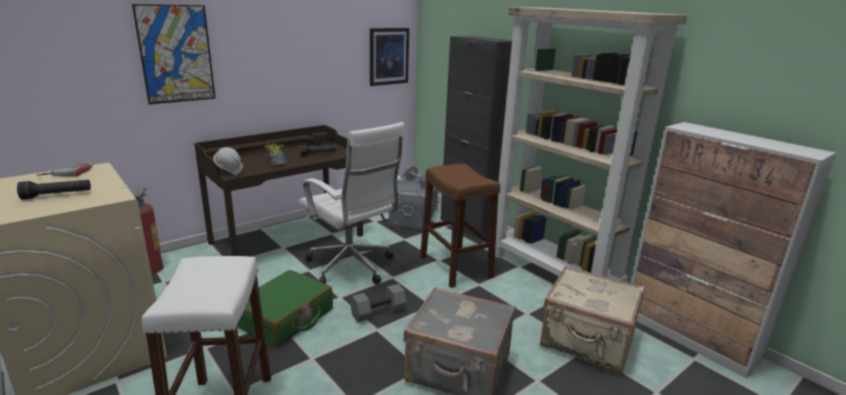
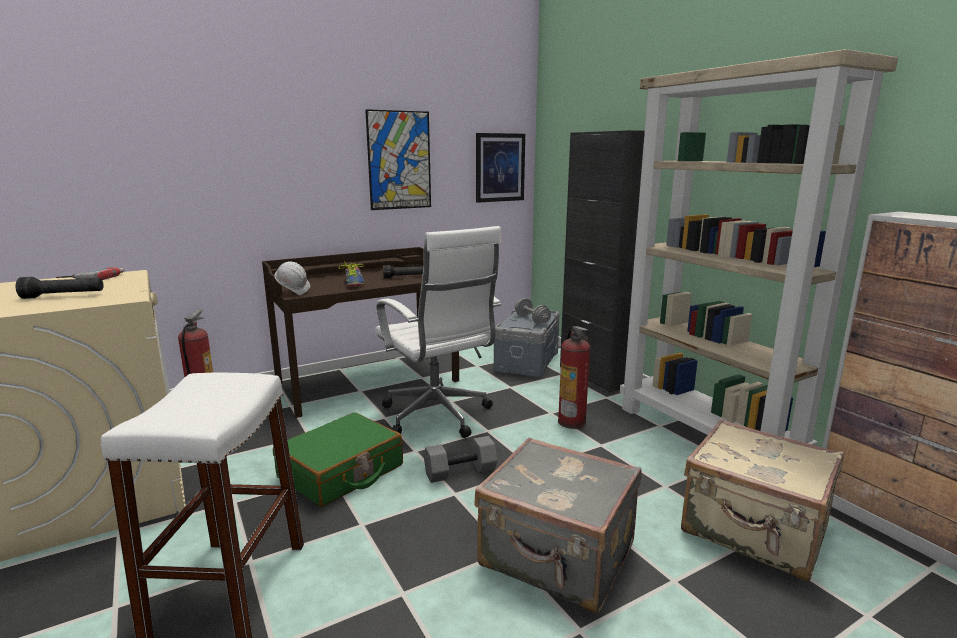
camera: 10 degrees right, 5 degrees down
(176, 54) = (244, 157): picture -> picture (399, 160)
(455, 267) = (572, 422): brown stool -> fire extinguisher

